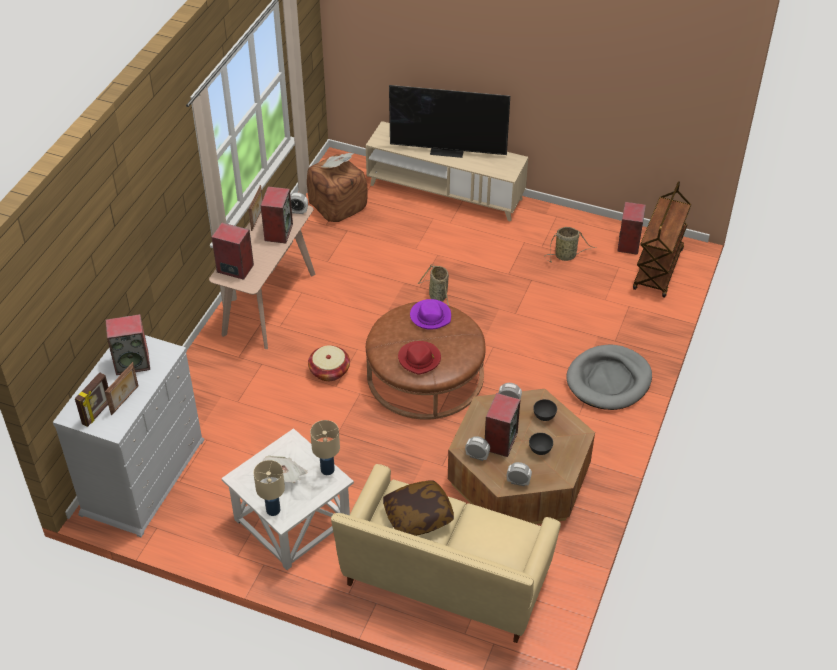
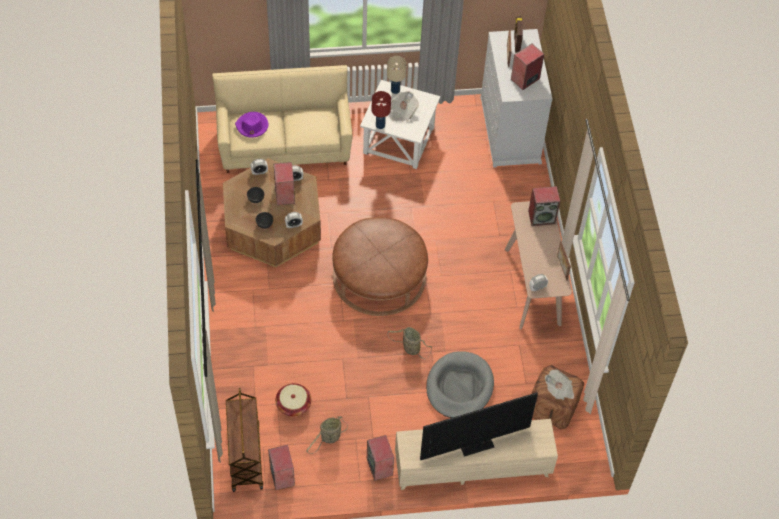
camera: 150 degrees right, 10 degrees up
(278, 232) = (537, 262): speaker -> speaker (380, 467)
(327, 469) = (380, 125): beige table lamp -> red table lamp
(329, 371) = (448, 250): basket -> basket (293, 405)
(418, 515) = (308, 122): pillow -> none
(419, 359) = (374, 234): red hat -> none
(430, 316) = (388, 273): purple hat -> purple hat (252, 126)
(609, 380) = (243, 327): grey dog bed -> grey dog bed (459, 387)

